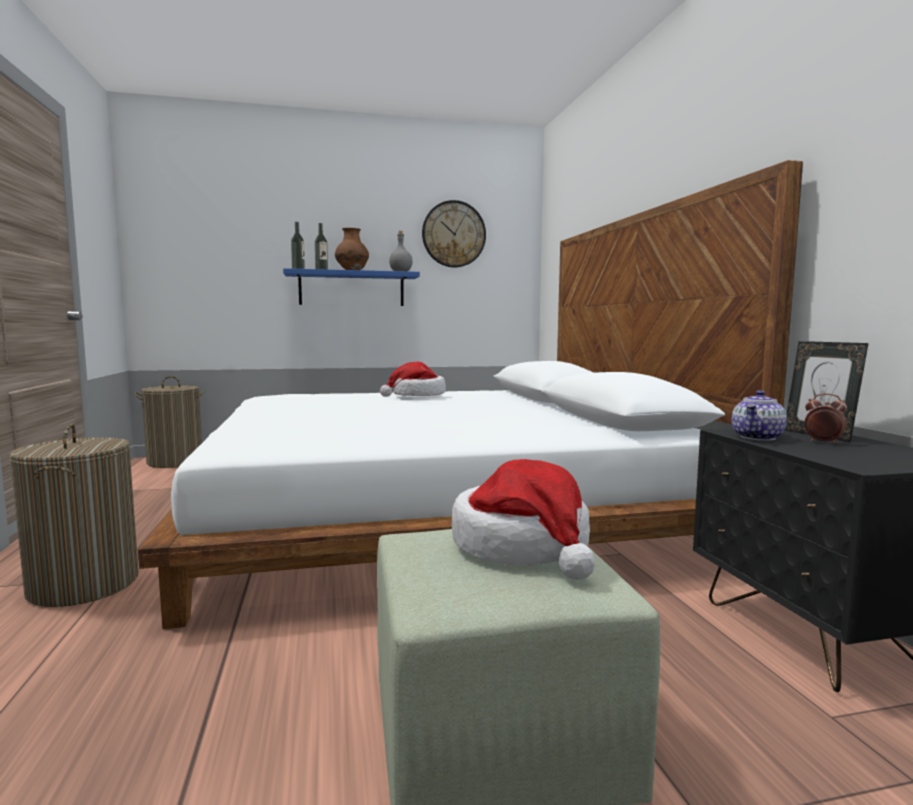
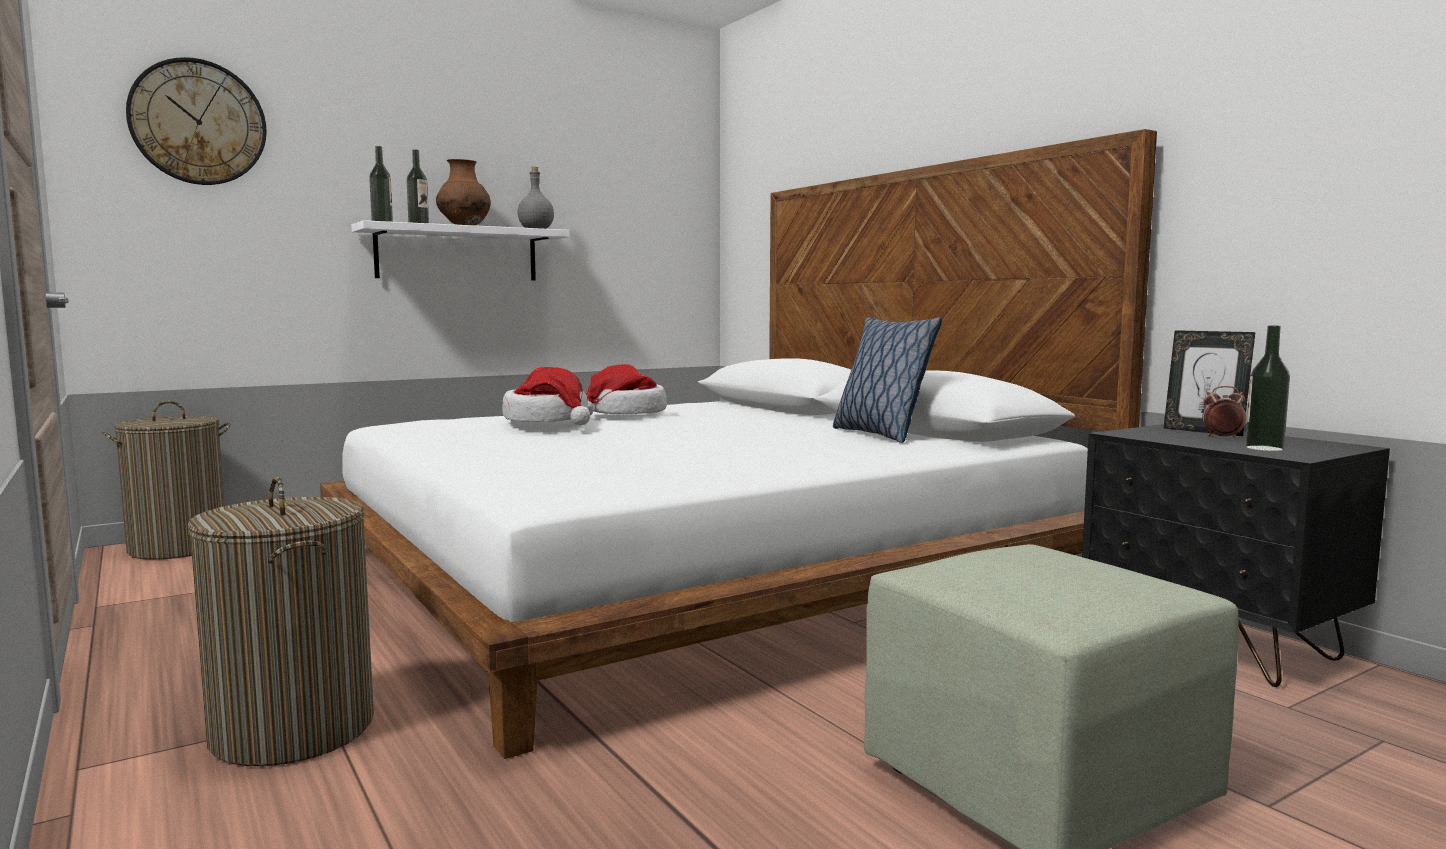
camera: 20 degrees left, 0 degrees up
(352, 289) = (457, 254): blue shelf -> white shelf
(453, 234) = (604, 174): wall clock -> wall clock (198, 122)
(523, 546) = (1054, 564): hat -> hat (548, 420)
(564, 420) = (880, 434): none -> pillow
(758, 437) = (1158, 436): teapot -> none
(844, 456) = (1264, 448): none -> bottle

